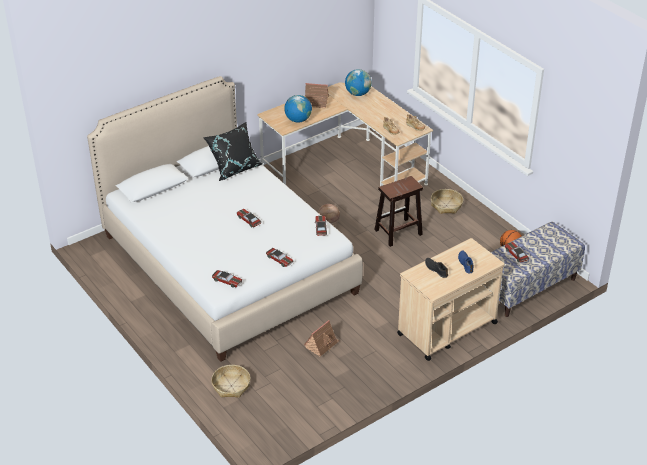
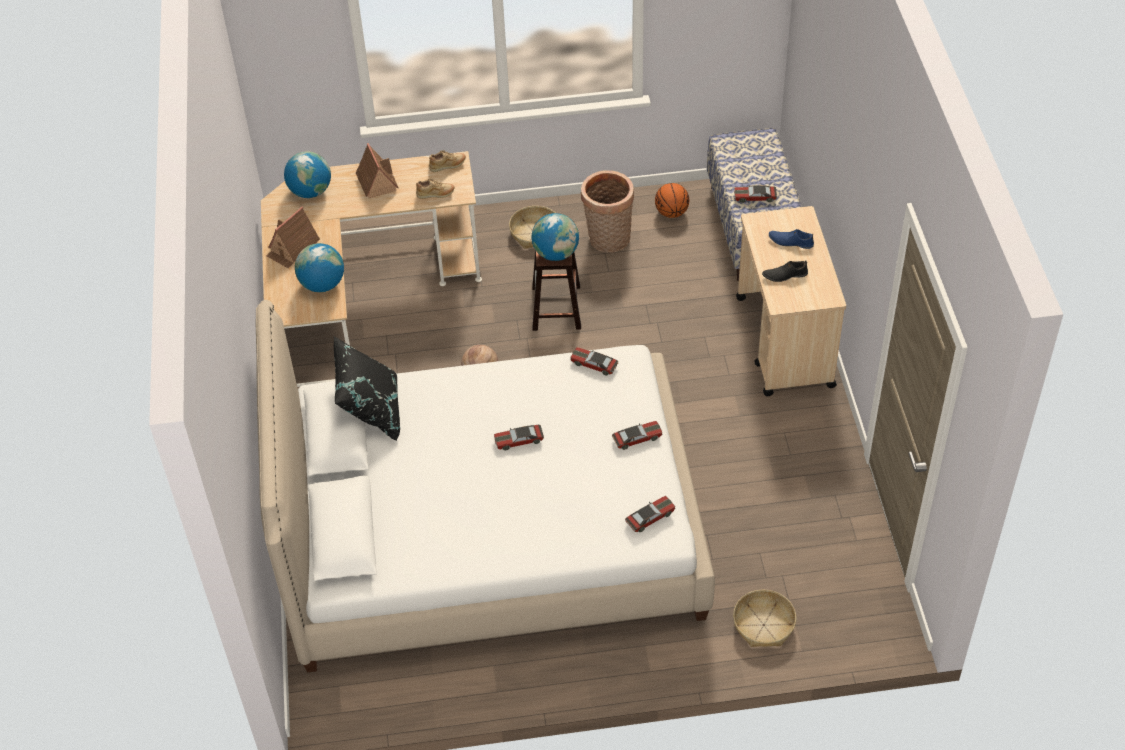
camera: 60 degrees left, 10 degrees up
(321, 344) = (738, 487): toy house -> toy house (376, 182)
(393, 190) = (556, 253): none -> globe
(465, 233) = (608, 241): none -> basket

